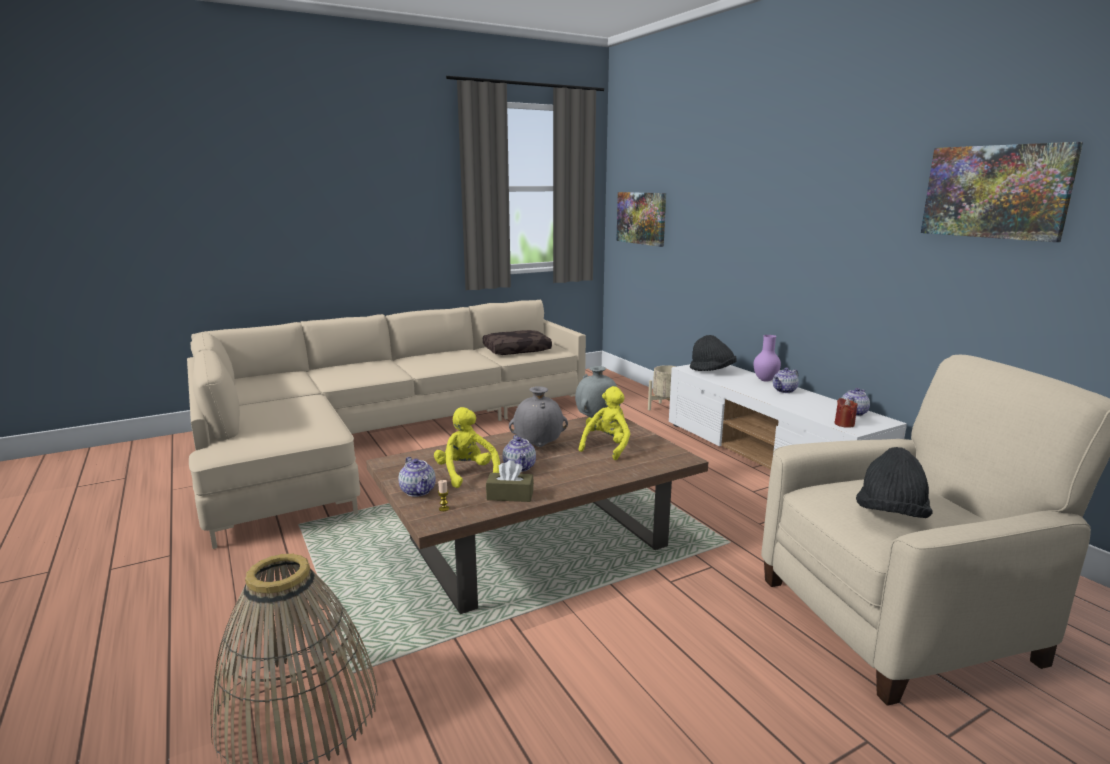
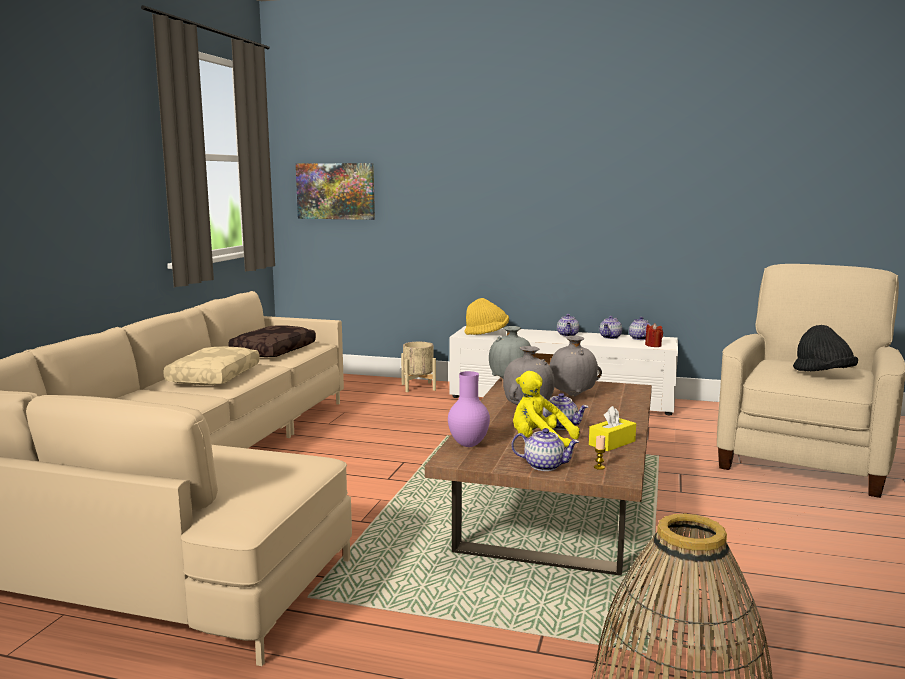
camera: 45 degrees left, 5 degrees down
(437, 360) = (213, 376): none -> beige pillow
(510, 495) = (612, 443): brown tissue box -> yellow tissue box
(607, 447) = (573, 395): yellow plush toy -> grey vase
(712, 371) = (486, 333): black hat -> yellow hat
(765, 380) = (538, 331): purple vase -> purple vase (468, 444)
(823, 403) = (610, 337): none -> teapot
(995, 192) = (724, 154): picture -> none

